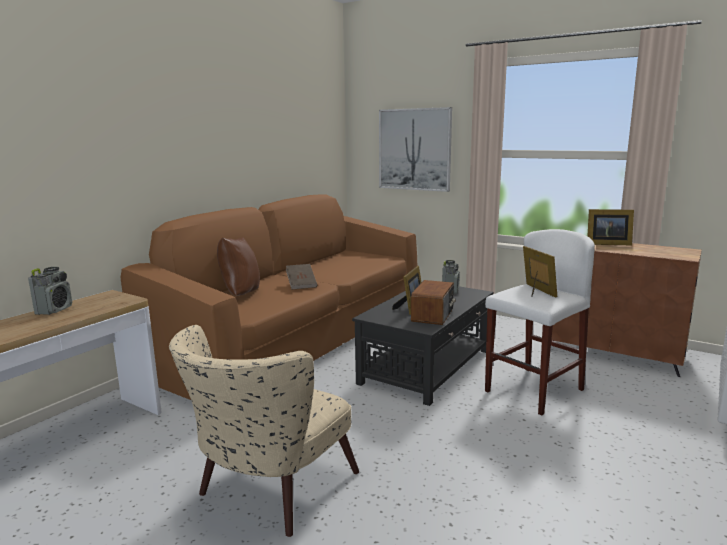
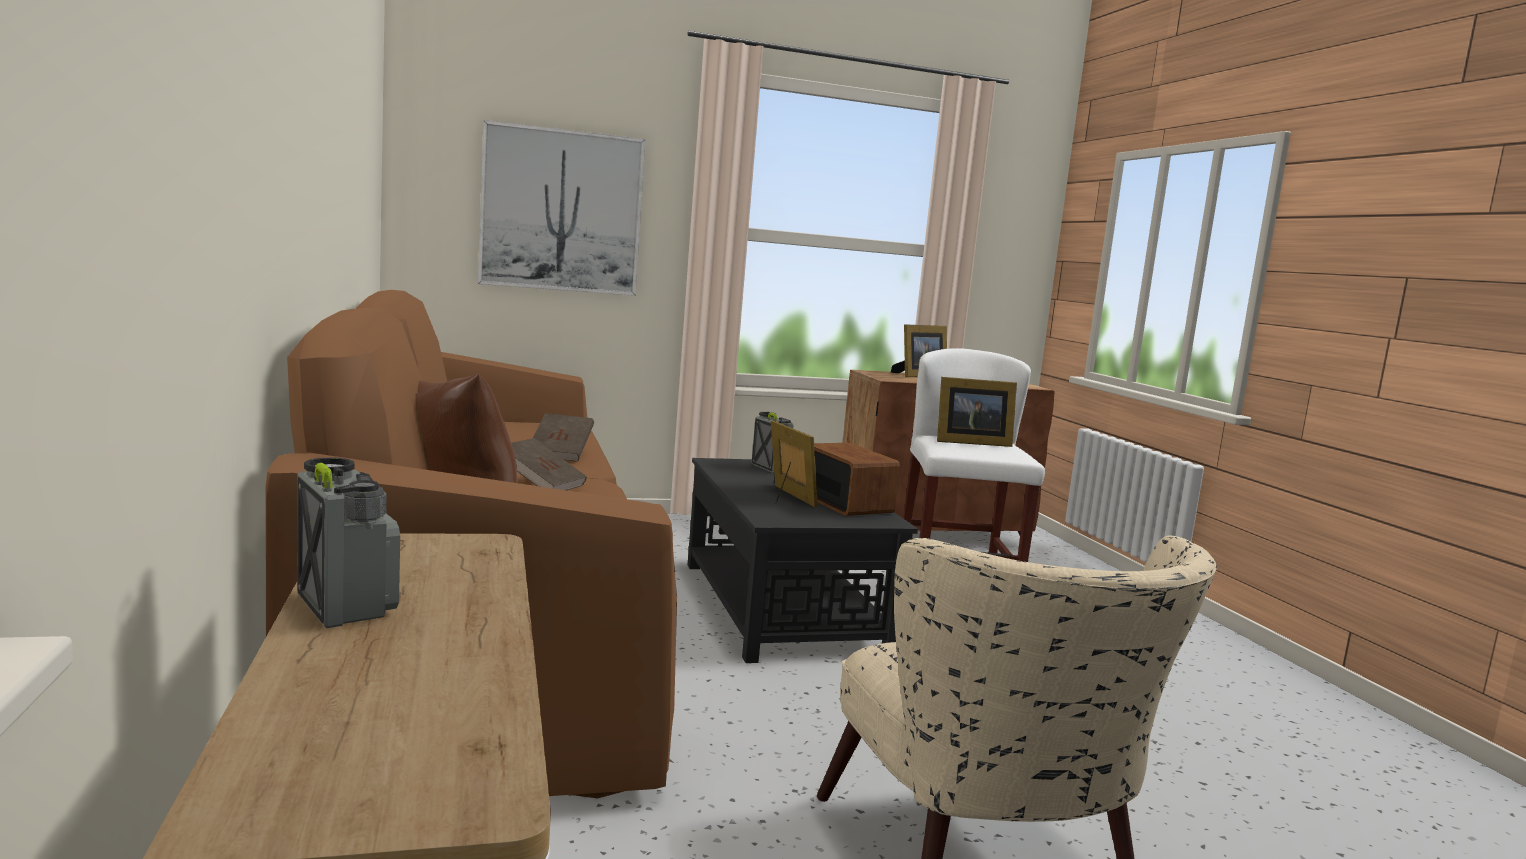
camera: 50 degrees left, 5 degrees down
(350, 271) = (561, 454): none -> brown book
(536, 291) = (969, 442): picture frame -> picture frame turned 150 degrees clockwise

